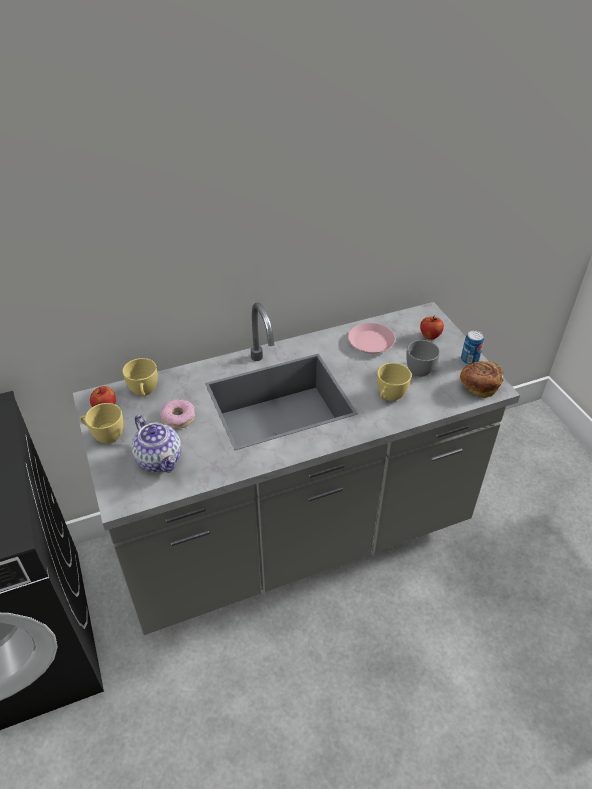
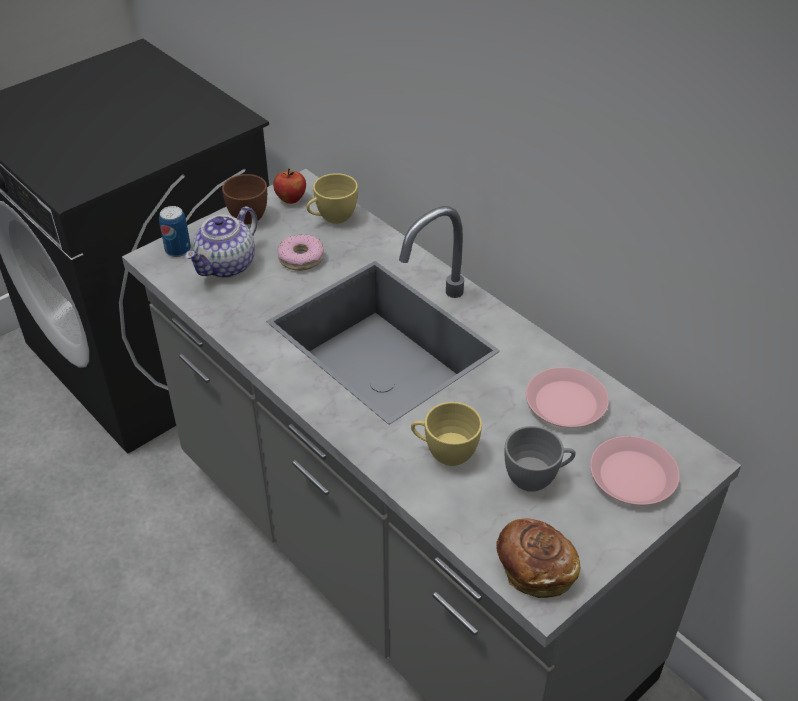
camera: 70 degrees right, 0 degrees up
(105, 435) = (248, 214): yellow cup -> brown cup
(430, 336) = (632, 477): apple -> pink plate
(469, 360) = (600, 544): can -> can (178, 250)

